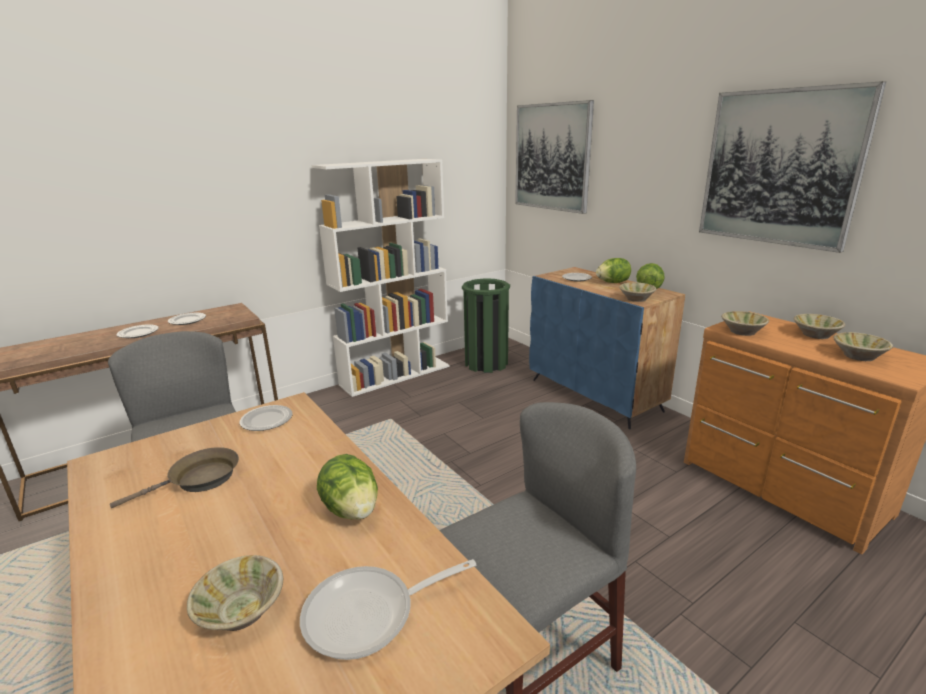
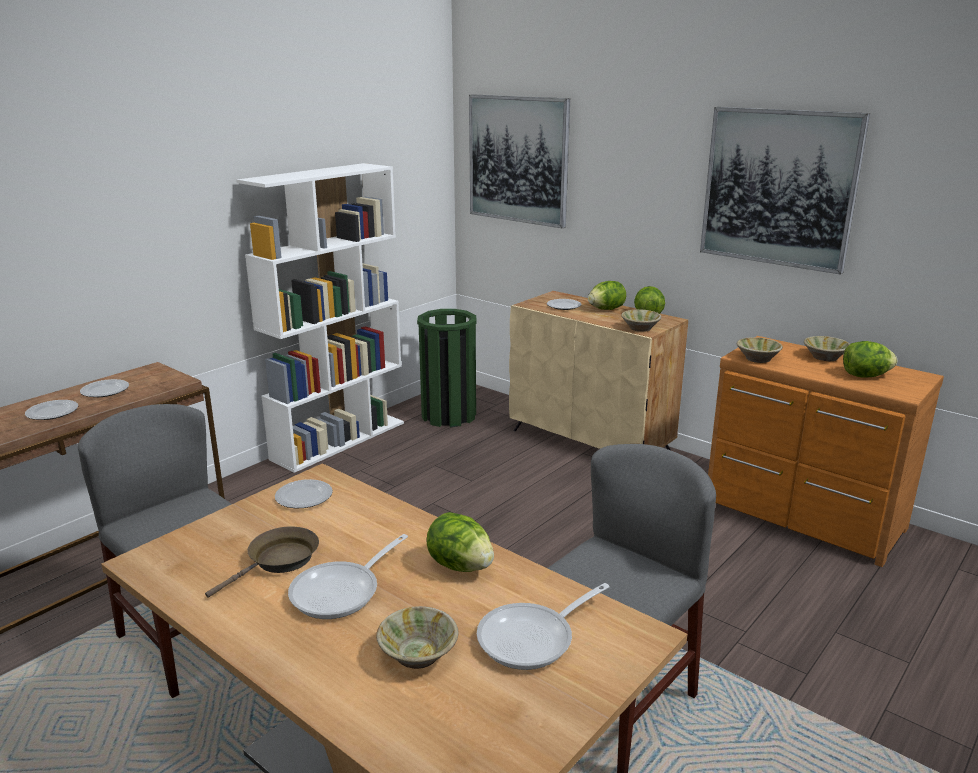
camera: 15 degrees left, 0 degrees up
(226, 521) = (341, 591): none -> frying pan
(595, 395) = (591, 441): blue cabinet -> beige cabinet
(858, 356) = (865, 376): beige bowl -> lettuce

